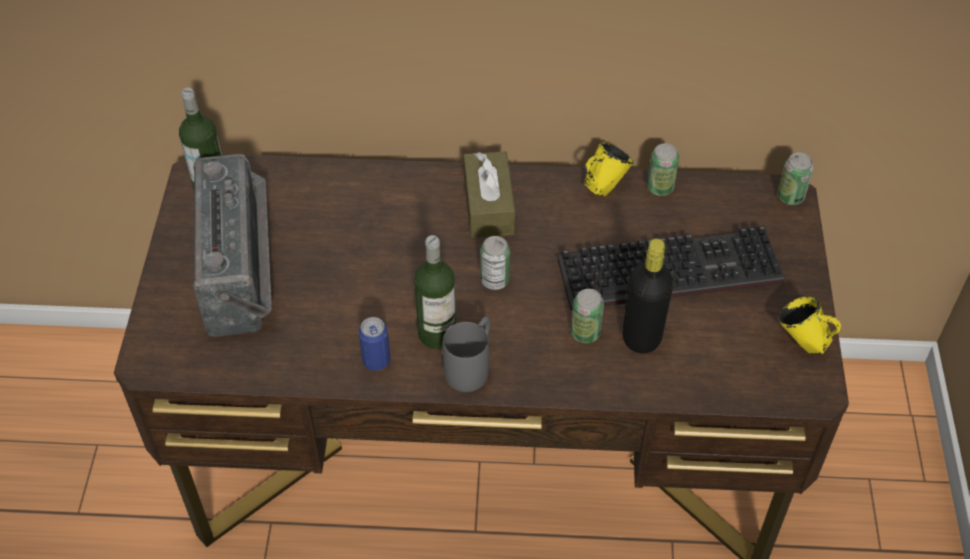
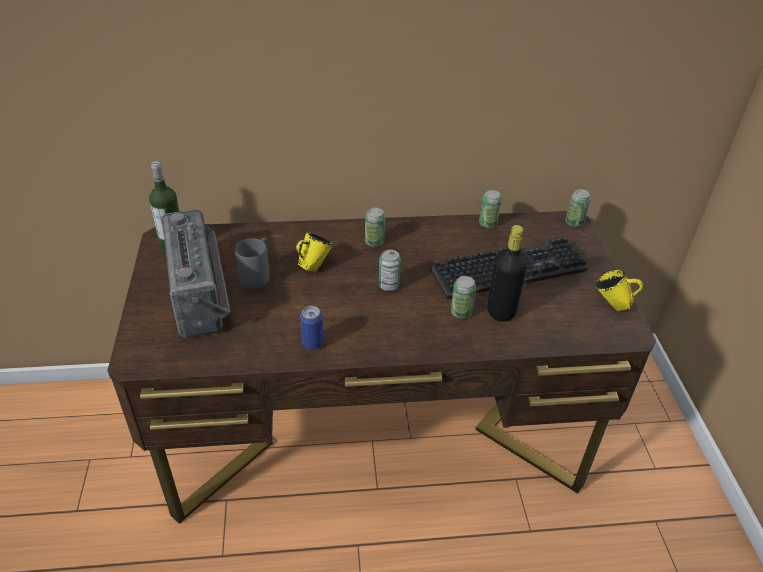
camera: 10 degrees left, 10 degrees down
(437, 333) = (354, 322): bottle -> none
(472, 366) = (384, 340): grey mug -> grey mug (258, 274)
(488, 206) = (374, 242): brown tissue box -> can
(604, 186) = (450, 225): yellow mug -> yellow mug (314, 266)

